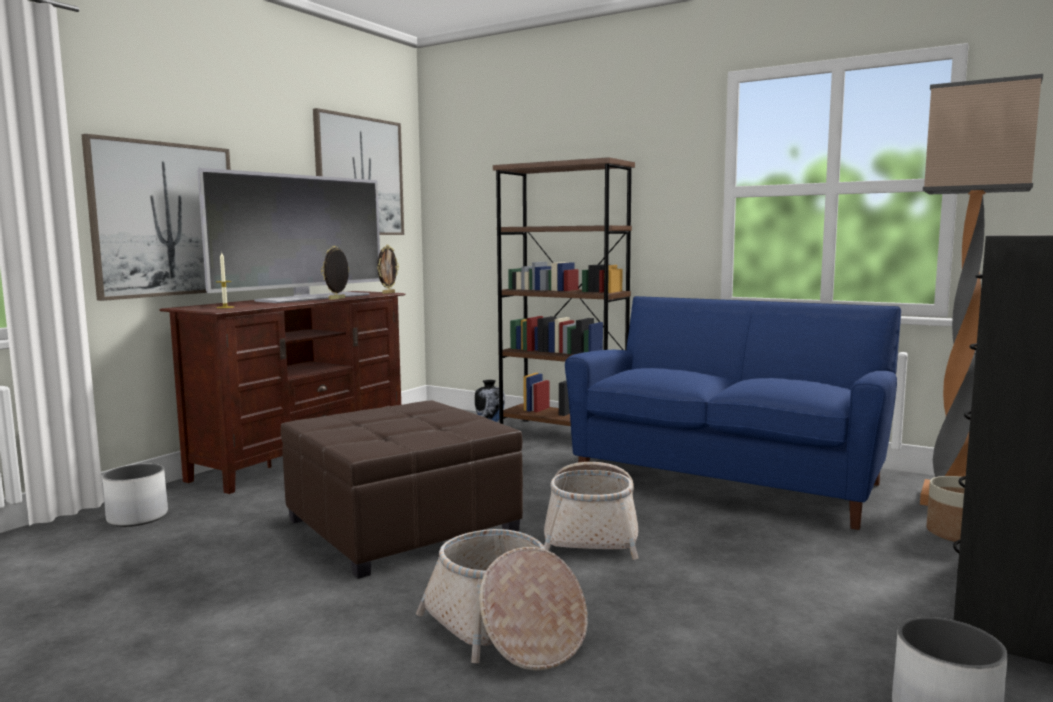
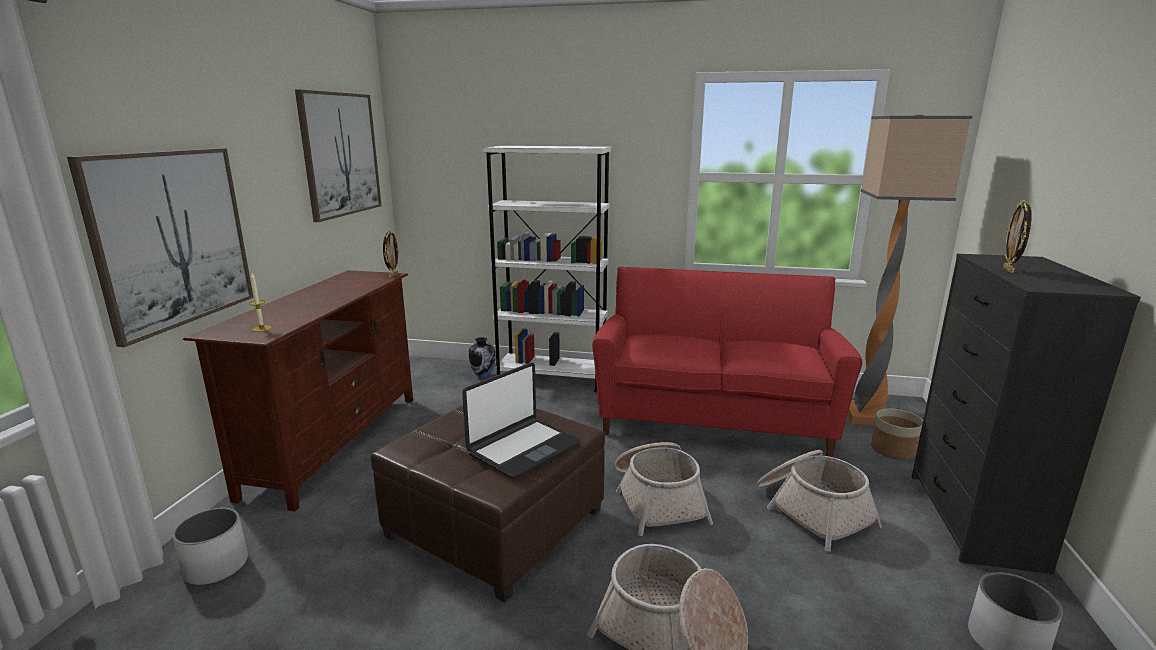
camera: 20 degrees left, 10 degrees up
(312, 298) = (328, 293): television -> none
(337, 299) = (359, 295): picture frame -> picture frame (1009, 270)
(421, 431) = (523, 448): none -> laptop
(563, 432) = (552, 378): brown bookcase -> white bookcase
(729, 480) = (713, 417): blue sofa -> red sofa
(780, 567) = (811, 510): none -> basket

